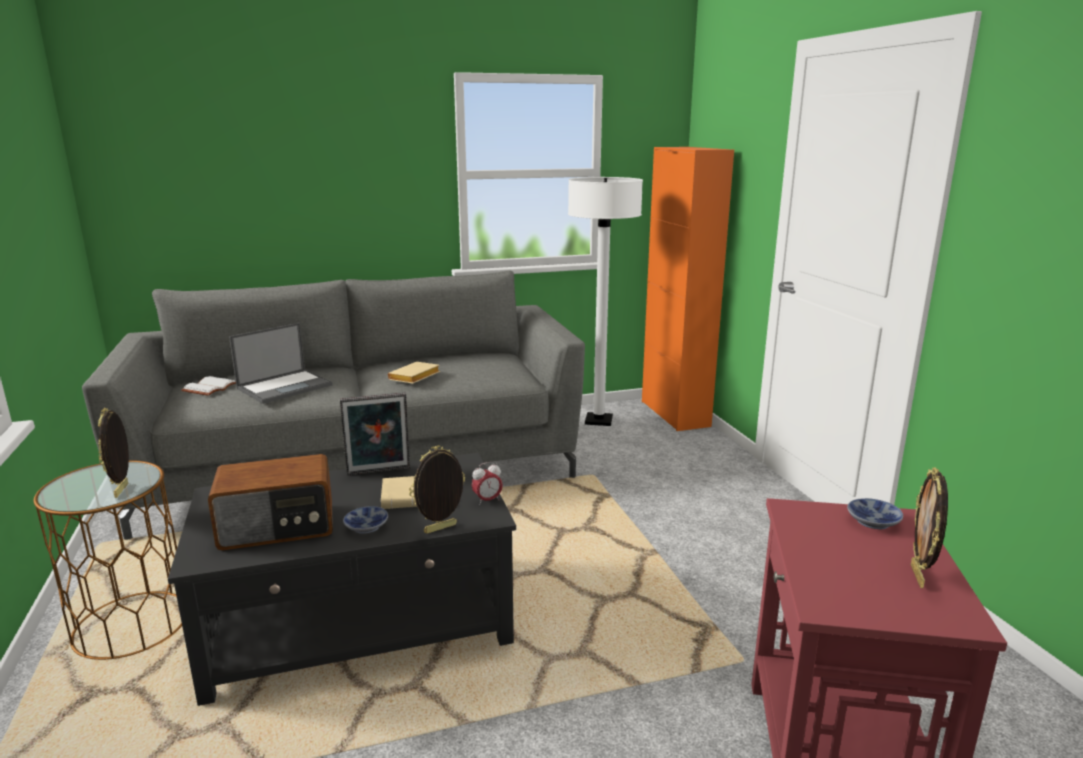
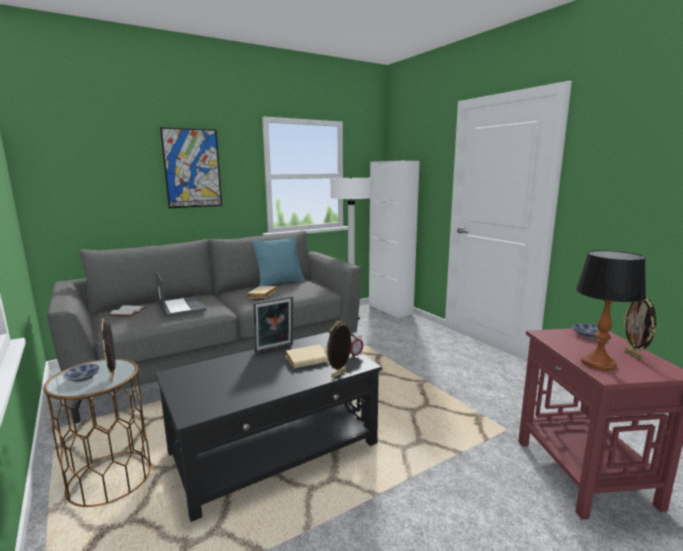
camera: 15 degrees left, 5 degrees down
(278, 527) = (233, 387): radio -> none
(285, 386) = (181, 307): laptop -> laptop turned 60 degrees counterclockwise
(334, 163) = (192, 168): none -> picture
(367, 526) = (291, 379): bowl -> bowl (83, 377)
(459, 357) = (280, 283): none -> turquoise pillow
(675, 413) = (390, 309): orange cabinet -> white cabinet
(831, 580) = (597, 363): none -> table lamp

